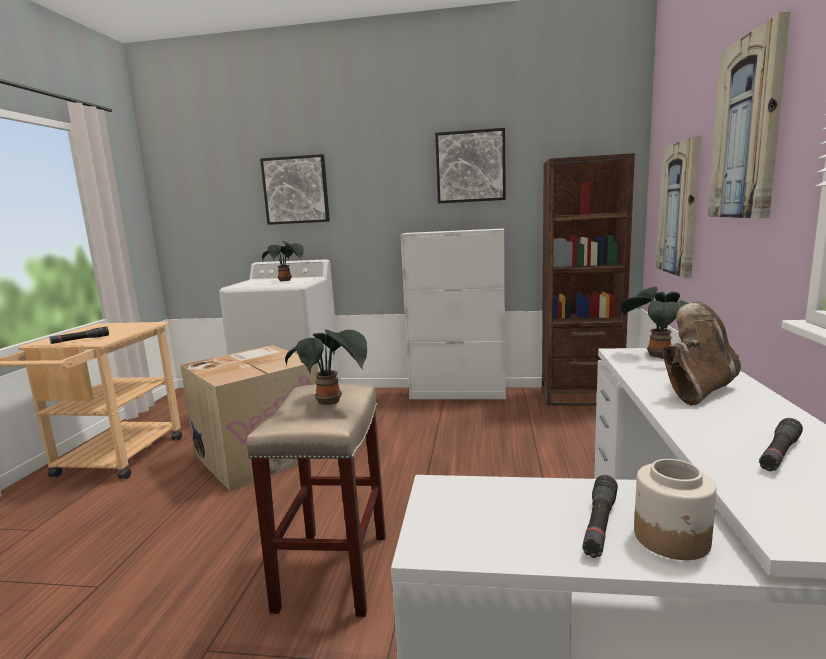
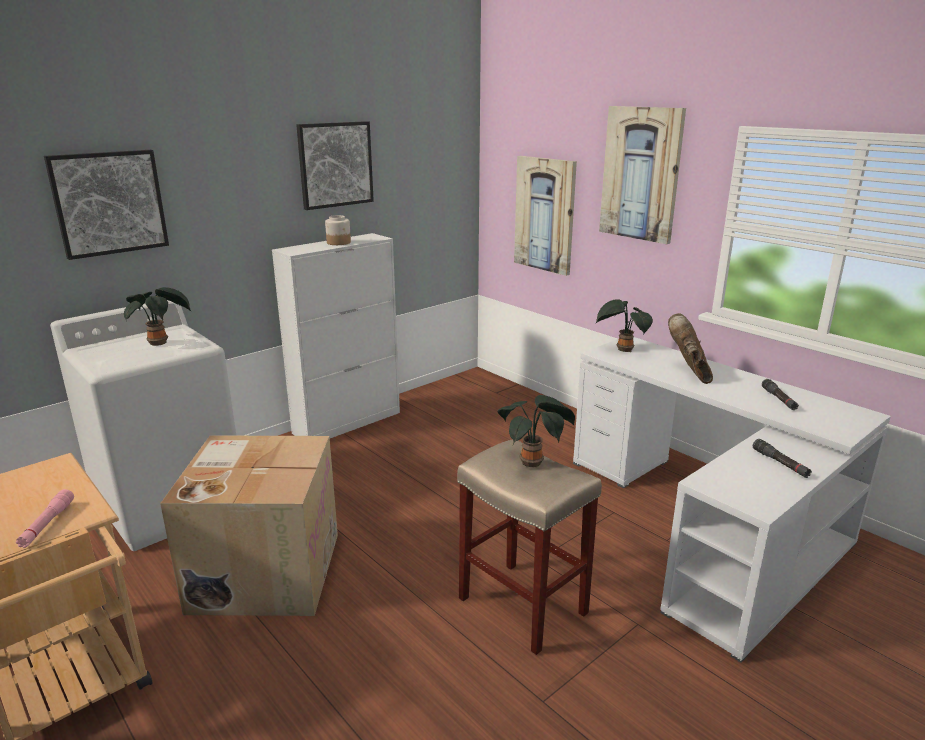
camera: 50 degrees left, 10 degrees up
(80, 340) = (47, 524): black flashlight -> pink flashlight
(580, 396) = (452, 389): brown bookcase -> none
(672, 538) = (805, 456): jar -> jar (339, 242)

